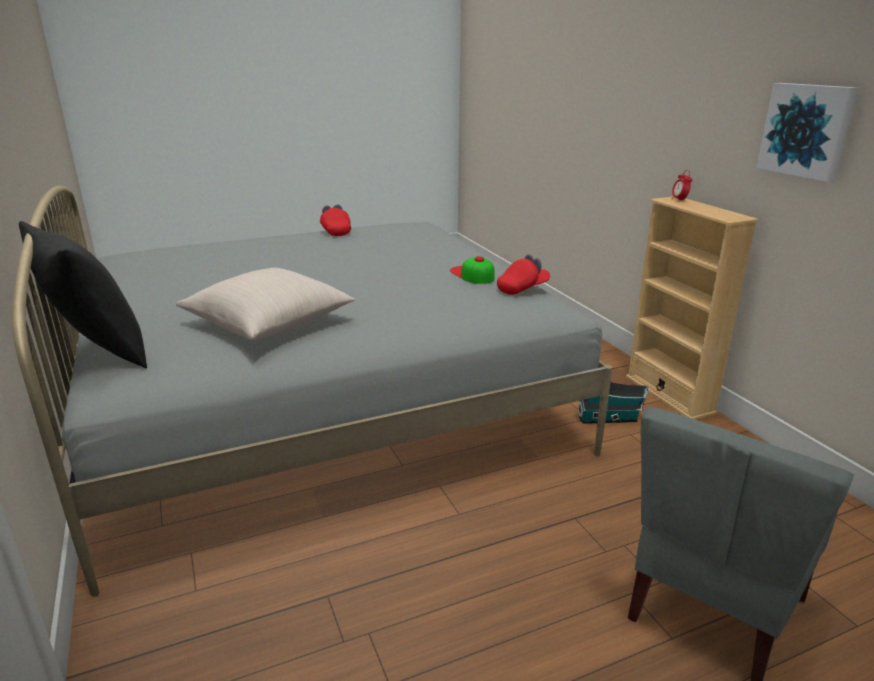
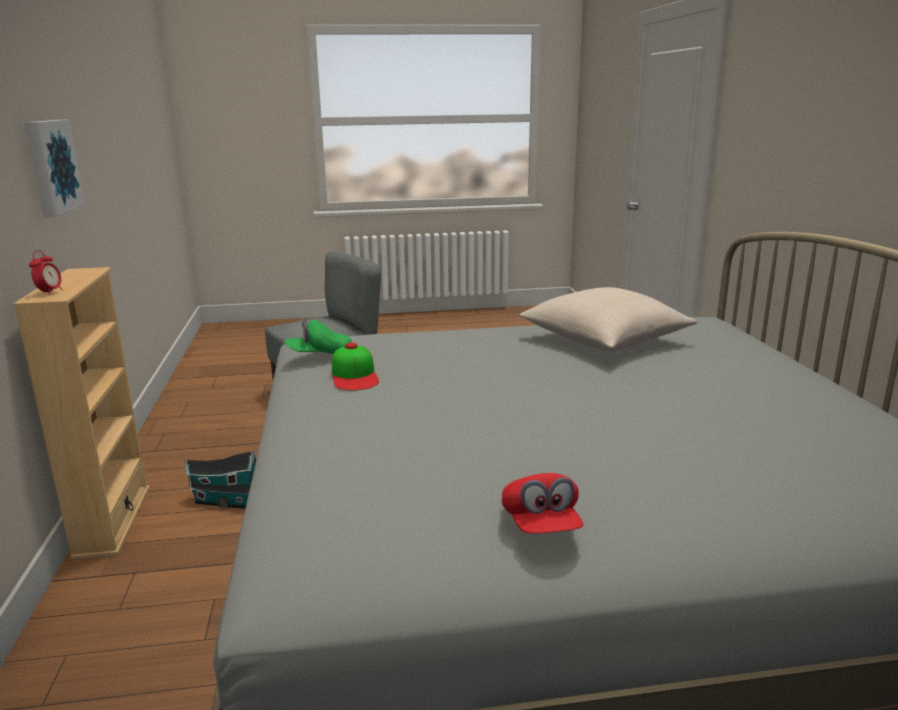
camera: 165 degrees left, 5 degrees down
(98, 353) = (747, 334): black pillow -> none
(522, 289) = (319, 355): red cap -> green cap

